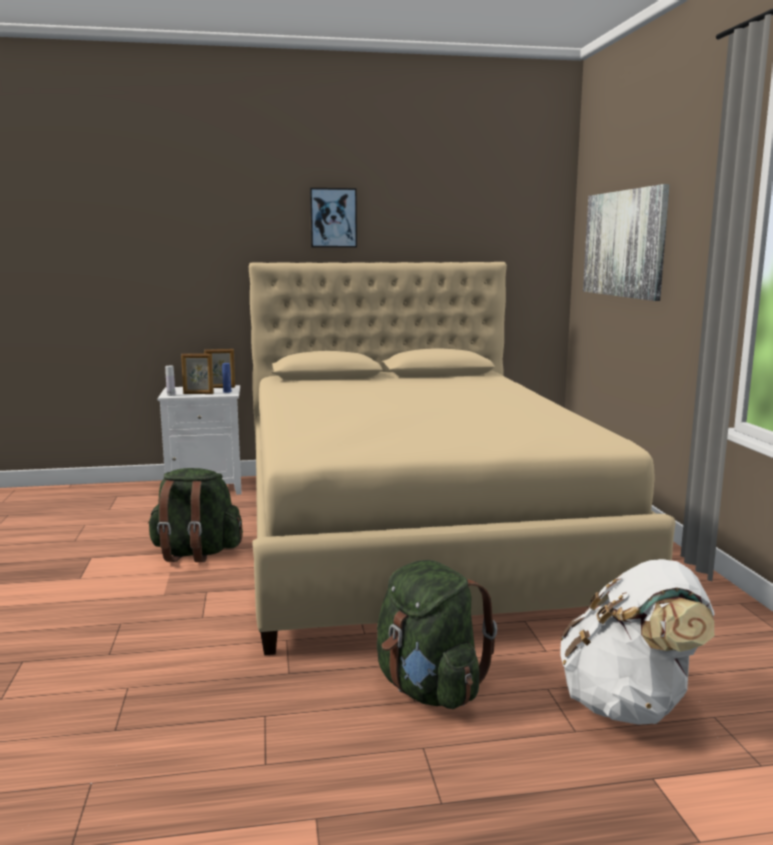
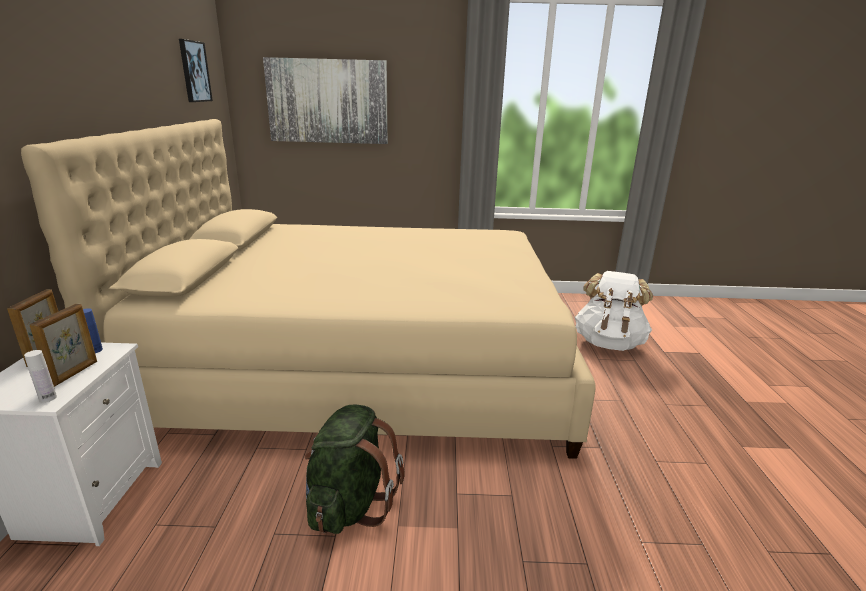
camera: 80 degrees left, 10 degrees up
(333, 218) = (81, 69): picture -> picture (194, 71)
(429, 688) = (607, 394): green backpack -> none

